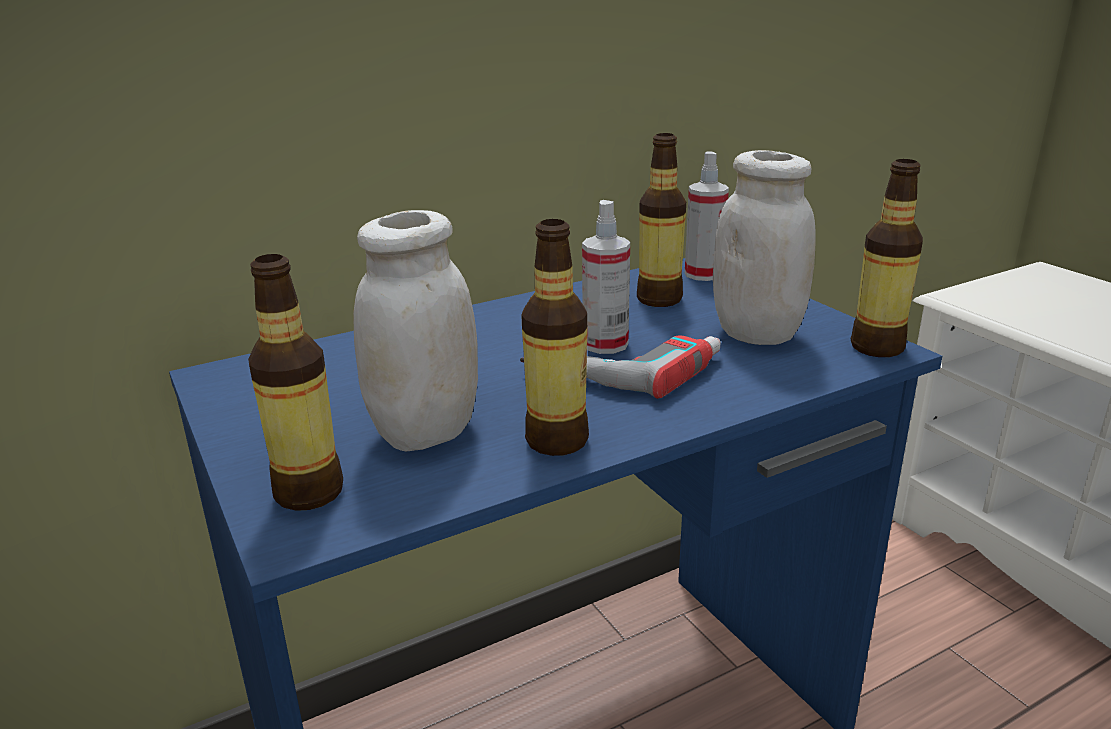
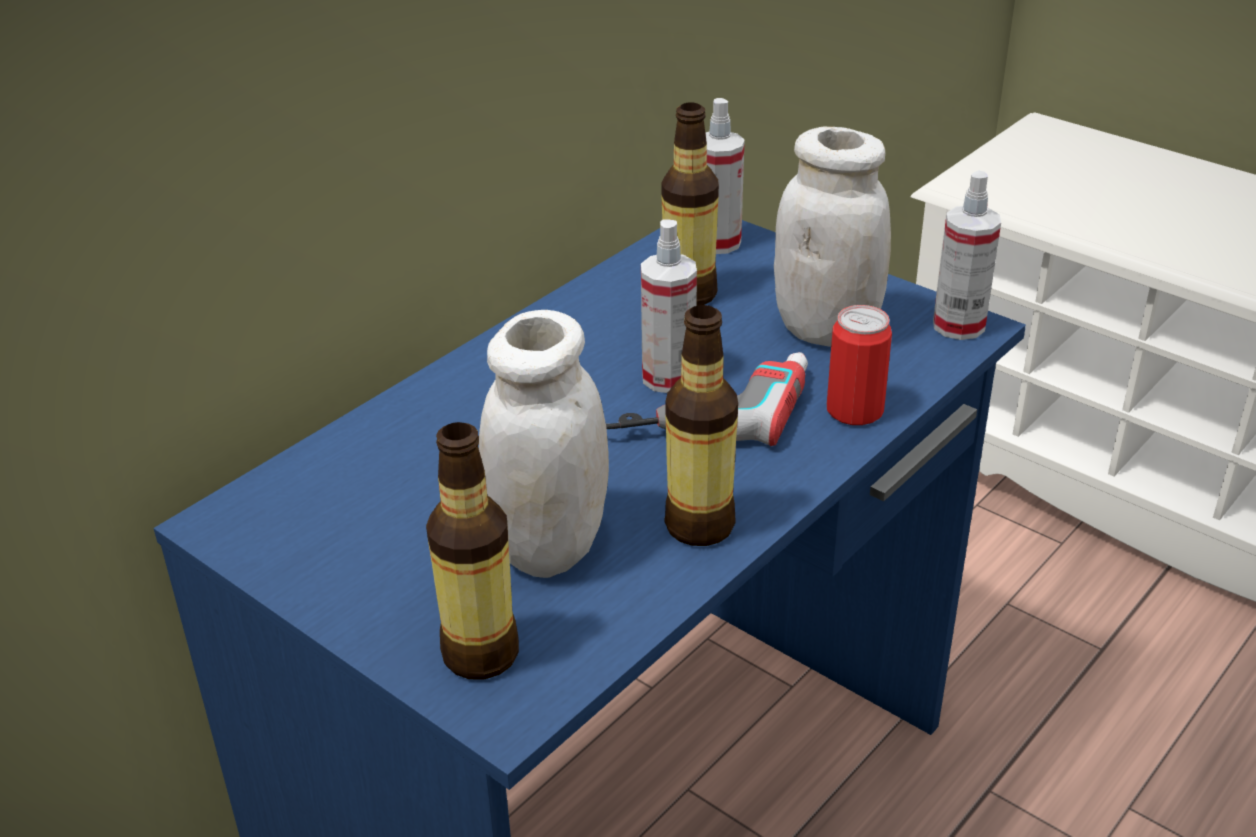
camera: 20 degrees left, 10 degrees up
(747, 387) = (855, 410): none -> can
(877, 347) = (958, 325): bottle -> spray bottle

